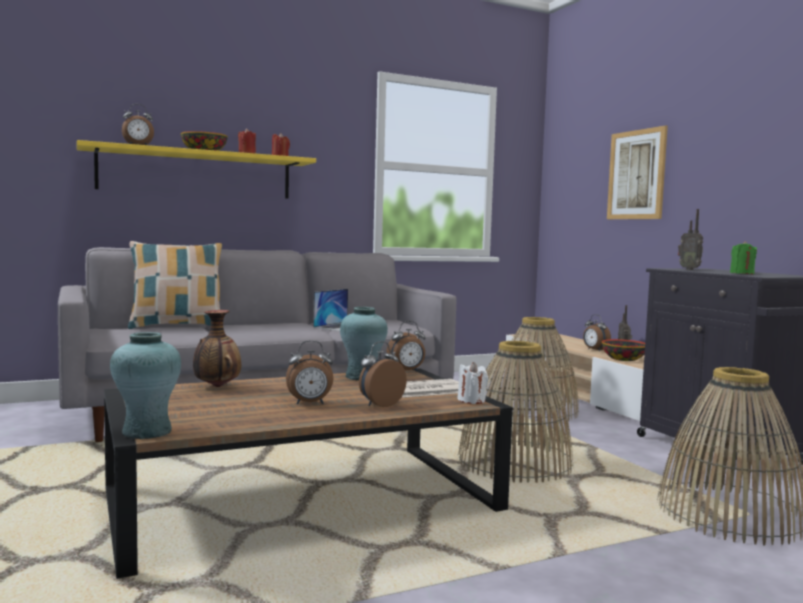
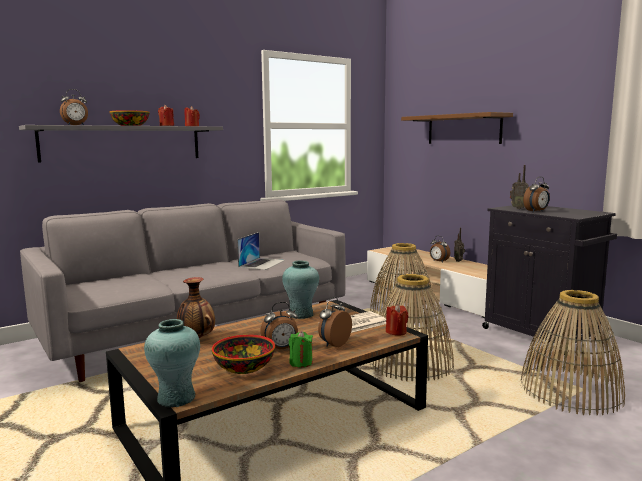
camera: 10 degrees left, 5 degrees up
(176, 326) = (127, 276): pillow -> none
(197, 174) = (123, 143): yellow shelf -> grey shelf
(407, 371) = (330, 304): alarm clock -> alarm clock (536, 211)
(471, 400) = (396, 332): white candle -> red candle
(624, 359) = (463, 269): bowl -> bowl (245, 367)
(636, 175) = (463, 129): picture -> brown shelf
(742, 273) = (559, 213): green candle -> green candle (301, 363)

